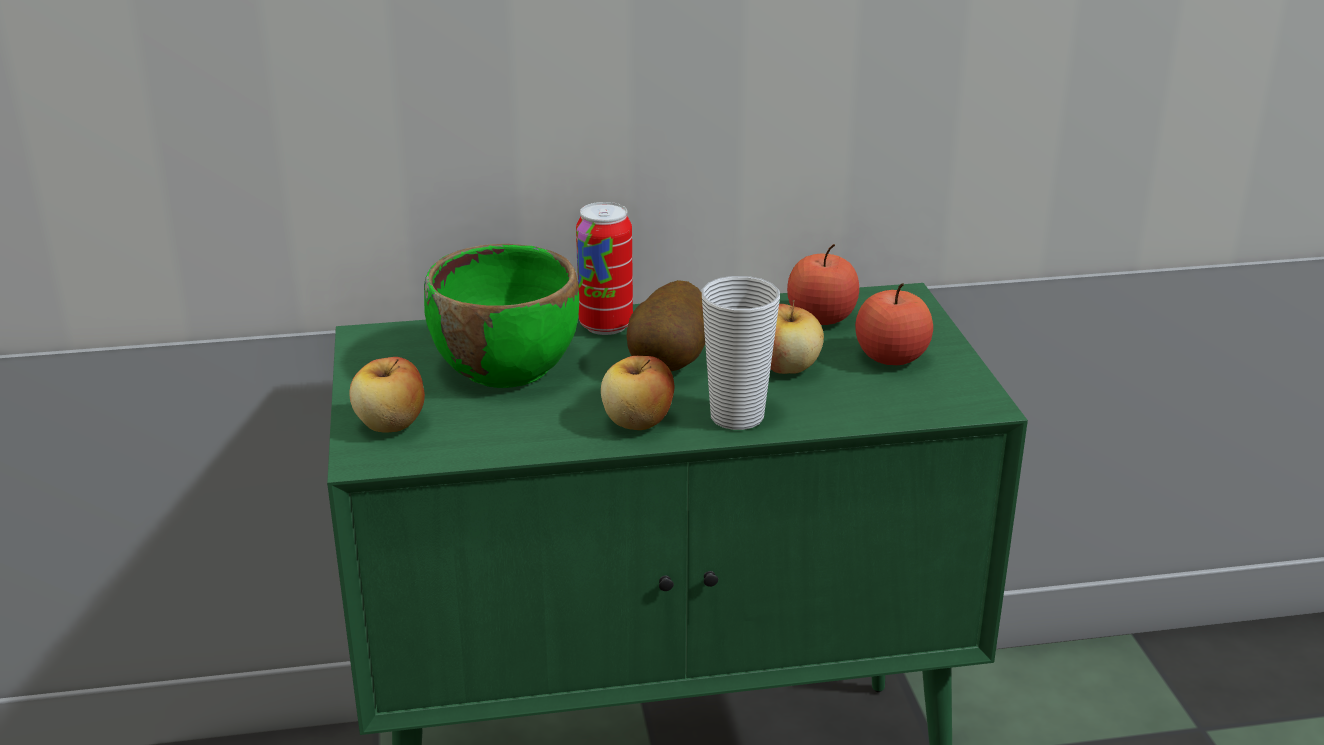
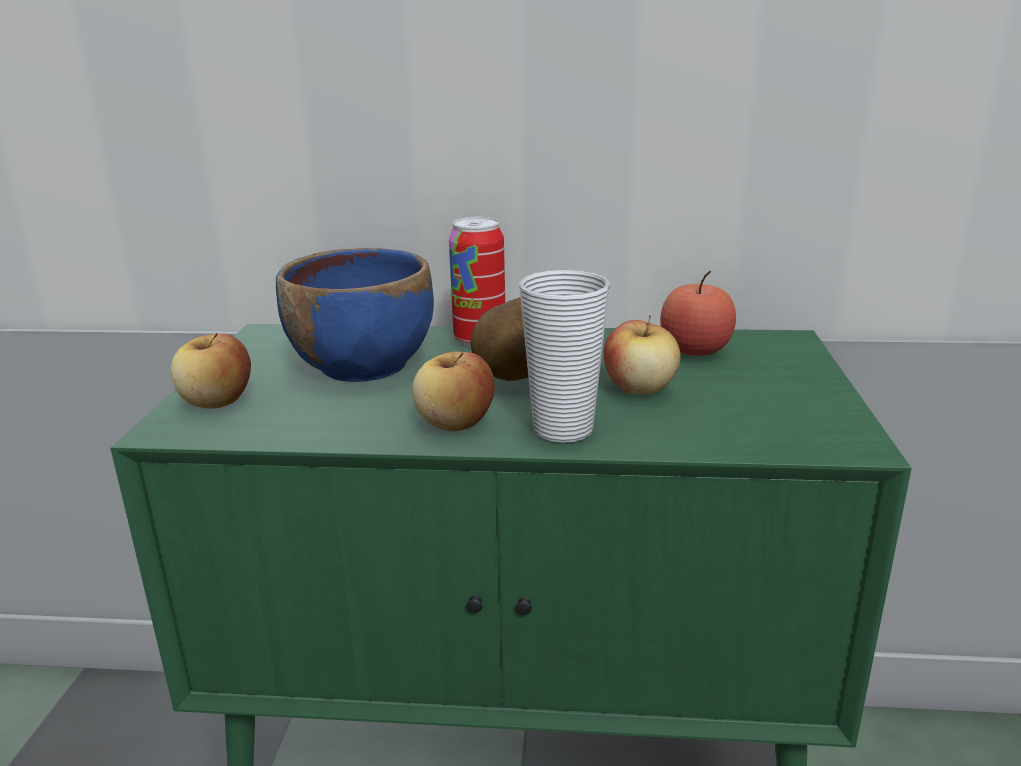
camera: 15 degrees right, 5 degrees down
(507, 367) = (364, 365): green bowl -> blue bowl
(891, 357) = (758, 390): apple -> none

